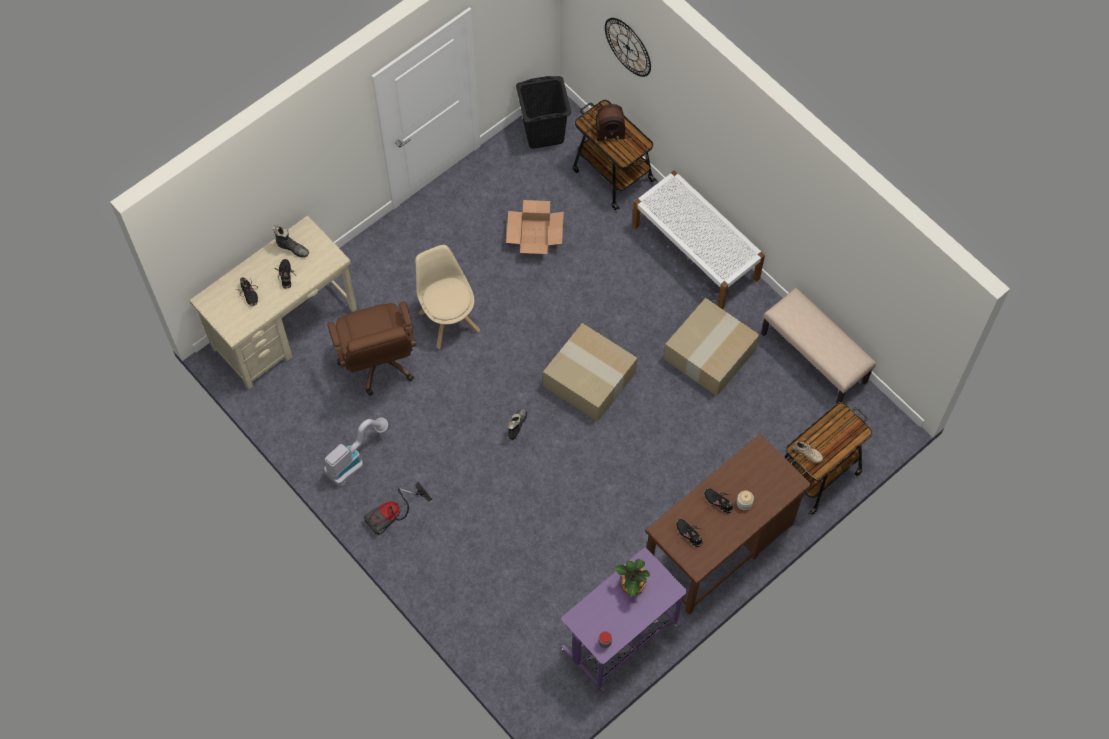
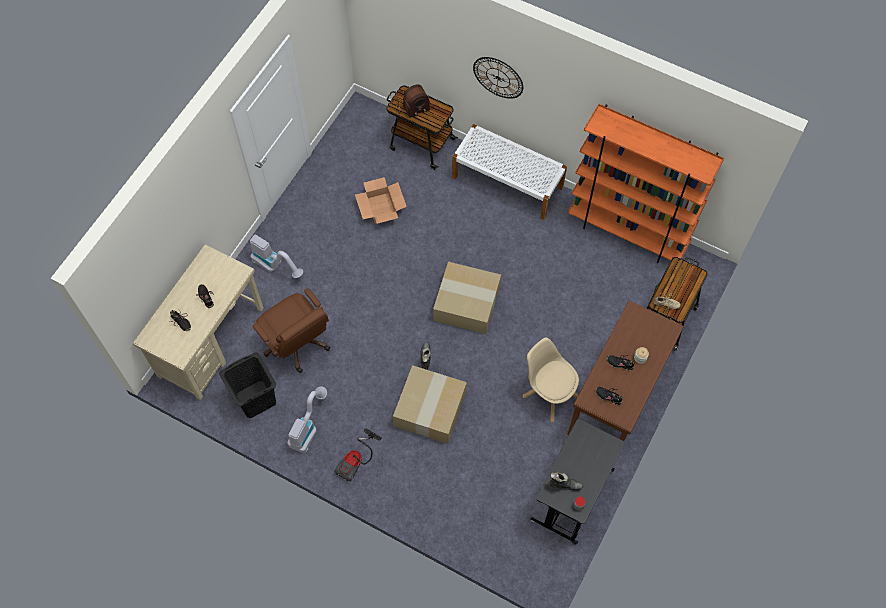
camera: 20 degrees left, 0 degrees up
(292, 248) = (203, 274): black boot -> black boot (565, 484)
(388, 265) = (275, 266): none -> vacuum cleaner
(447, 319) = (338, 292): beige chair -> beige chair (548, 394)
(544, 132) = (356, 127): black laundry basket -> black laundry basket (256, 398)
(620, 638) = (572, 496): purple desk -> black desk
(628, 47) = (417, 34): wall clock -> wall clock (498, 77)
(632, 585) = (580, 452): potted plant -> none
(710, 355) = (550, 256): cardboard box -> cardboard box (430, 410)
(814, 358) = (627, 233): beige bench -> orange bookcase

